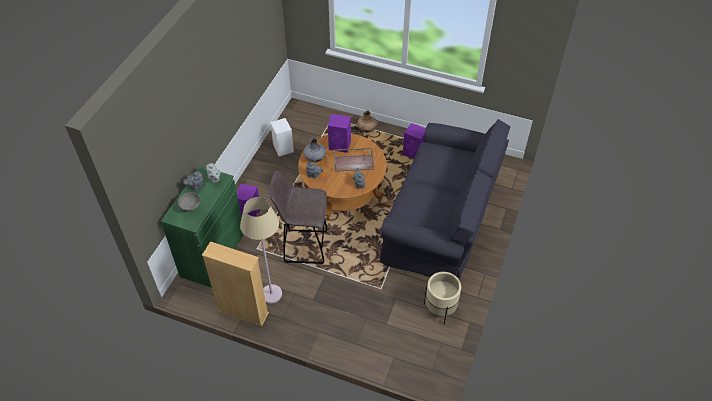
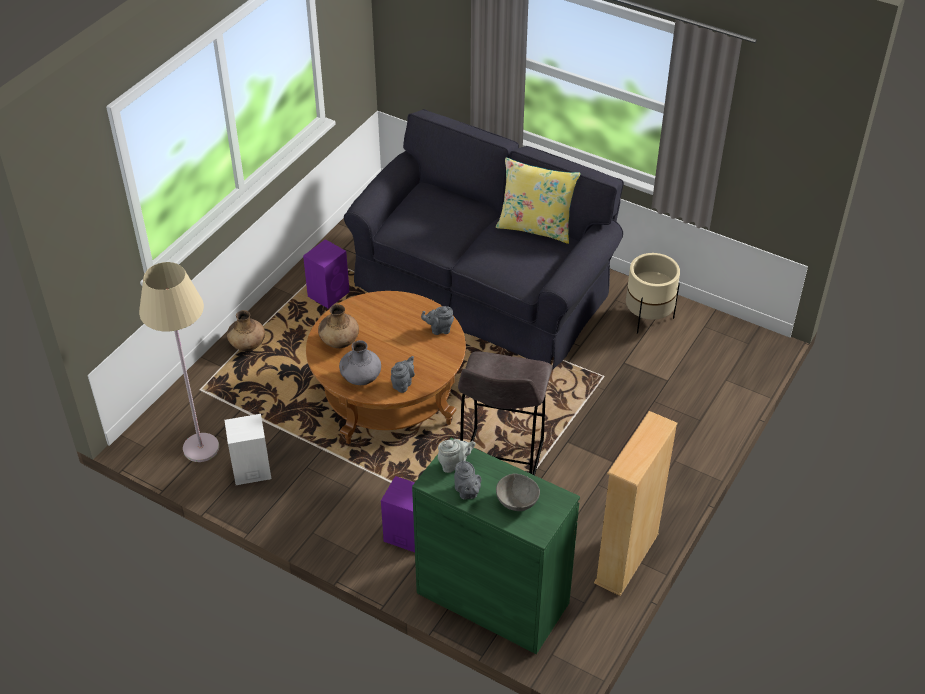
camera: 80 degrees left, 5 degrees down
(271, 294) = (594, 516): beige floor lamp -> beige floor lamp (201, 448)
(340, 145) = (339, 341): purple speaker -> brown vase
(354, 162) = (387, 329): brown tray -> none
(450, 211) = (535, 227): none -> yellow pillow

